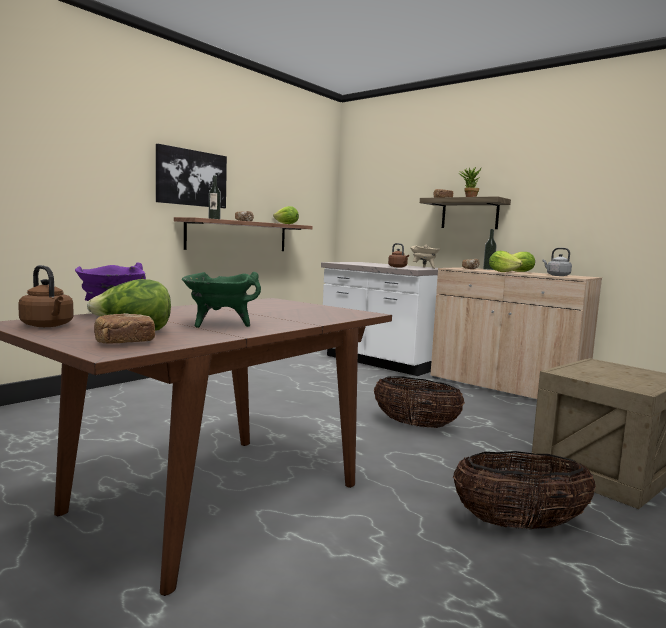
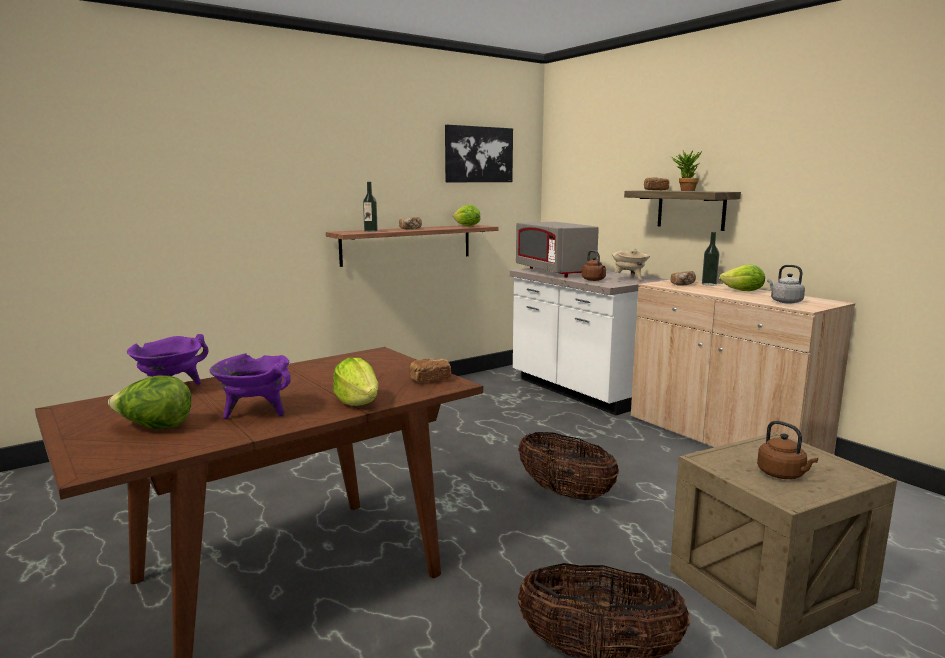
camera: 15 degrees right, 5 degrees up
(48, 325) = (89, 414): brown kettle -> brown kettle (783, 475)
(125, 343) = (124, 450): bread -> bread (430, 380)
(191, 178) = (345, 185): picture -> picture (478, 154)
(219, 325) = (255, 412): green cooking pot -> purple cooking pot
(359, 263) = (554, 272): none -> grey microwave
(502, 272) = (715, 293): lettuce -> lettuce (358, 402)

